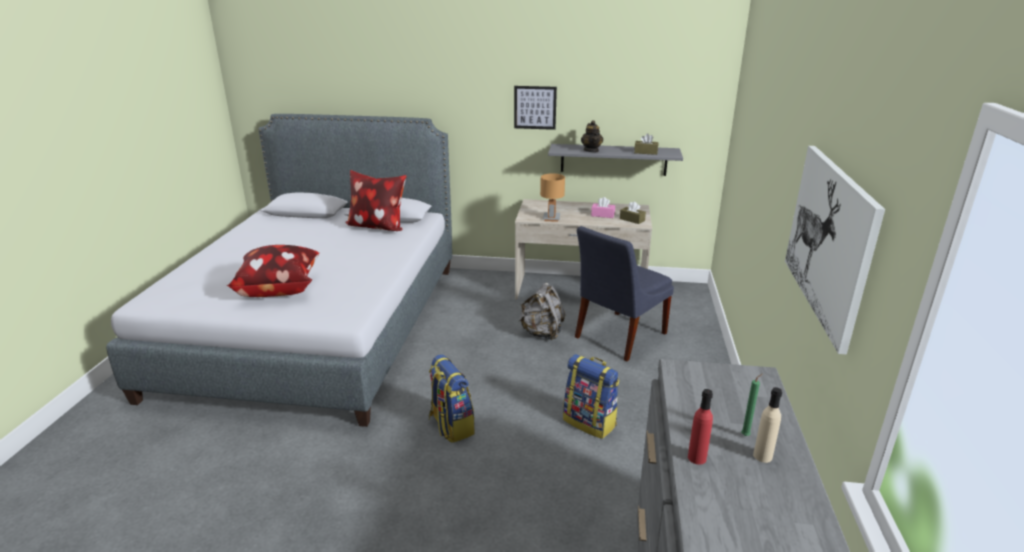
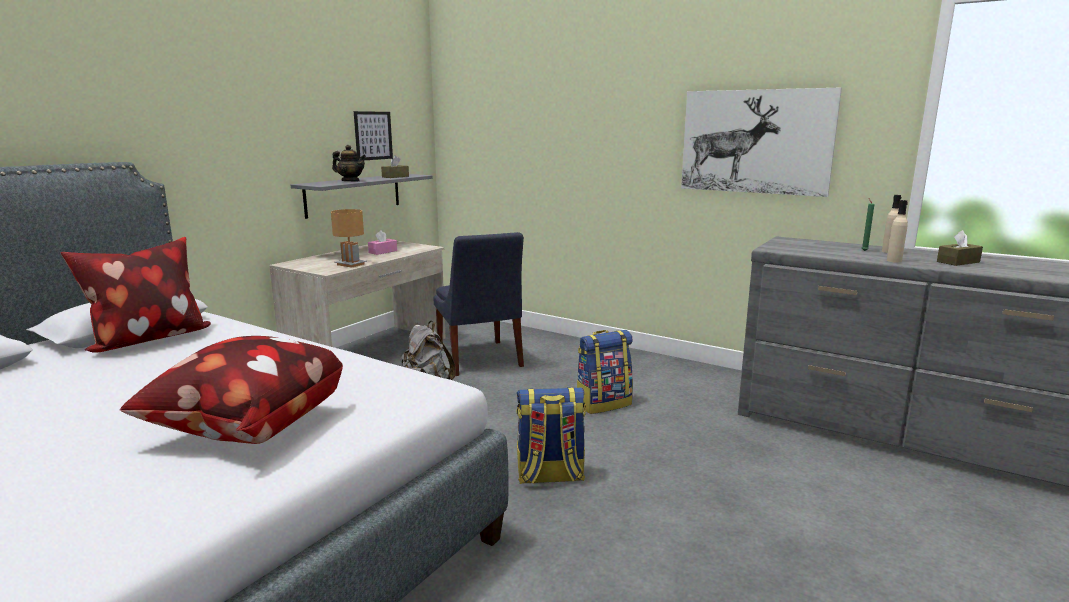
camera: 65 degrees left, 10 degrees down
(535, 107) = (266, 138): picture -> picture (373, 135)
(632, 220) = (414, 247): brown tissue box -> brown tissue box (958, 262)
(697, 458) = (894, 261): red bottle -> beige bottle

